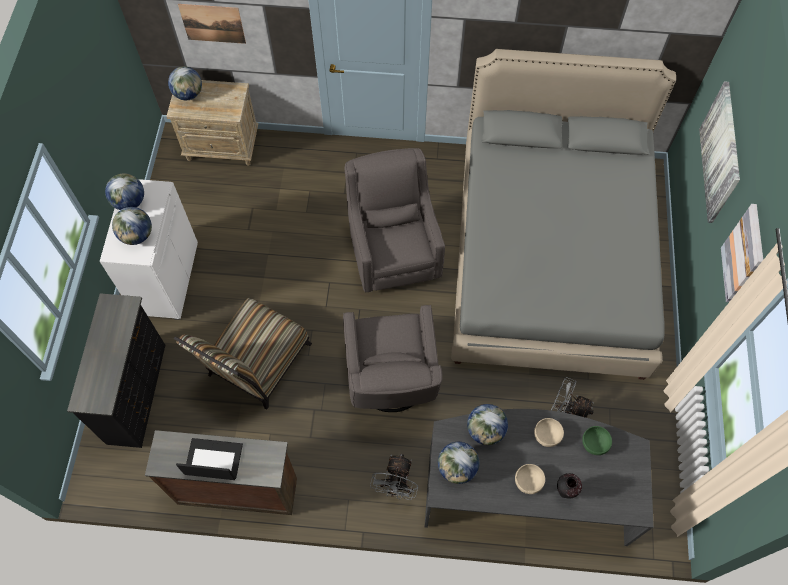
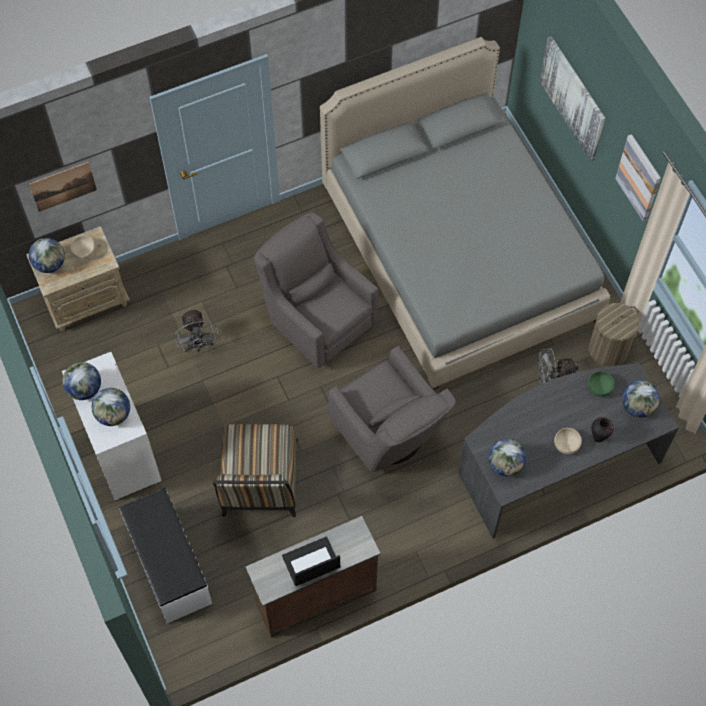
camera: 30 degrees left, 0 degrees up
(138, 393) = (168, 565): black dresser -> white bench
(396, 486) = (449, 519): grey fan -> grey fan (198, 345)
(485, 430) = (510, 423): globe -> globe (637, 406)
(547, 435) = (560, 401): beige bowl -> beige bowl (84, 251)
(638, 410) = (608, 348): none -> laundry basket

